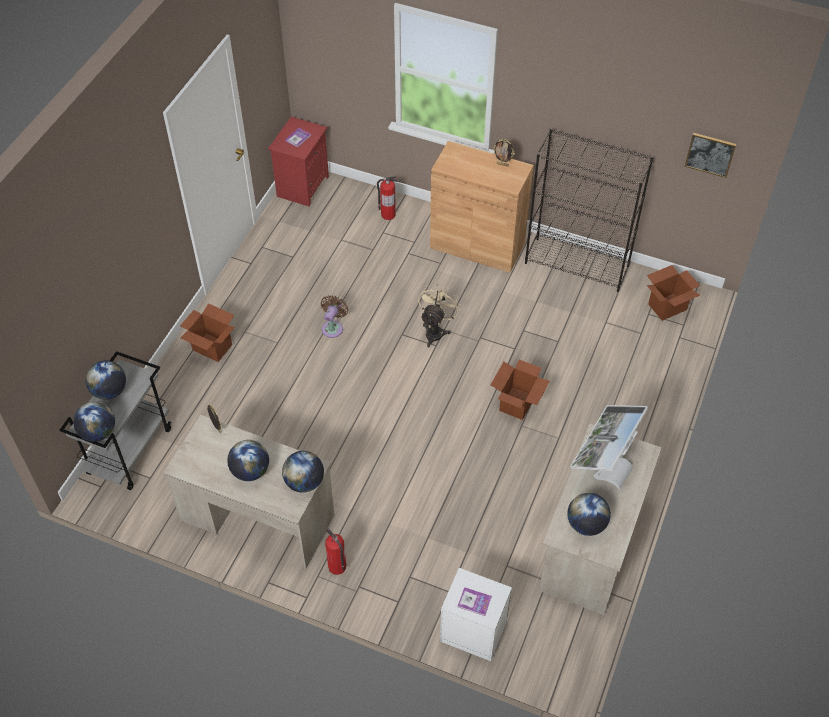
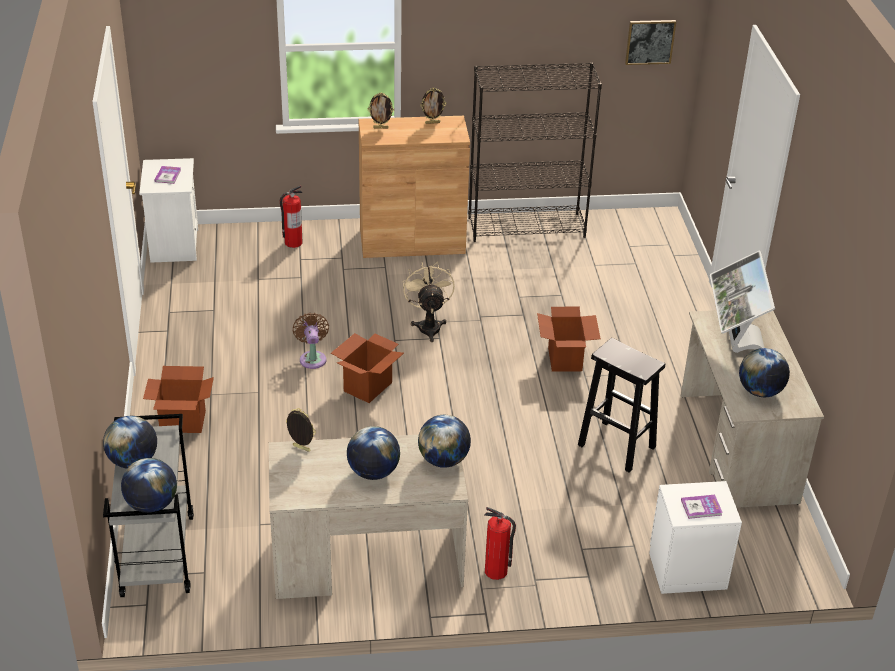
camera: 30 degrees left, 15 degrees down
(302, 185) = (173, 244): red nightstand -> white nightstand
(458, 156) = (381, 128): none -> picture frame
(499, 499) = (615, 446): none -> black stool
(667, 307) = (642, 235): cardboard box -> cardboard box (368, 386)

